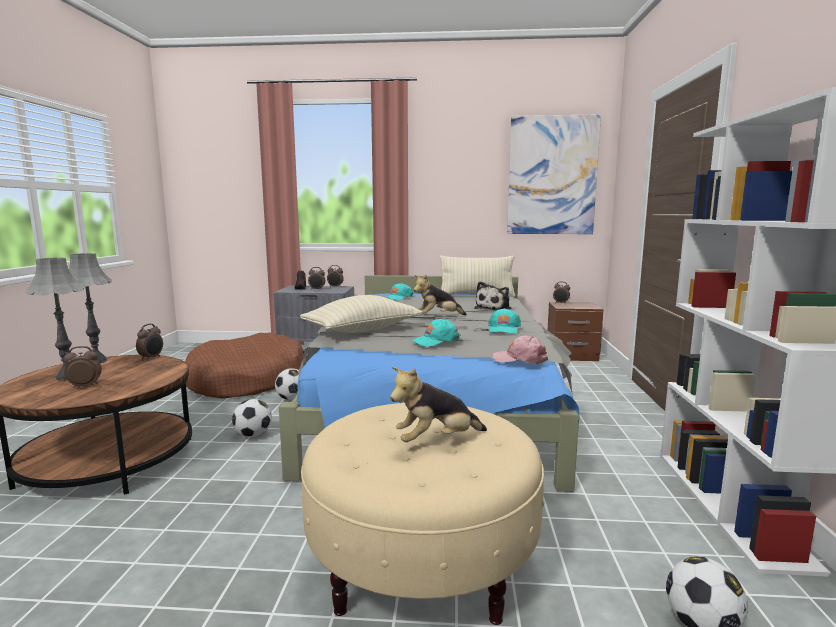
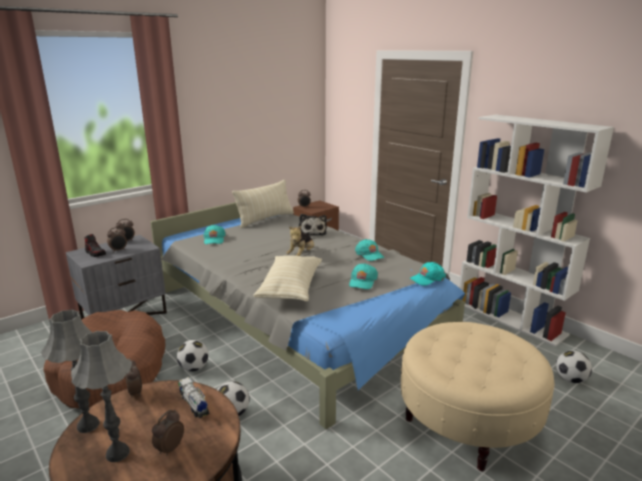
camera: 45 degrees left, 10 degrees up
(154, 374) = (194, 404): none -> toy truck
(436, 441) = (482, 352): plush toy -> none
(520, 359) = (427, 278): pink cap -> turquoise cap
(552, 176) = (287, 104): picture -> none

